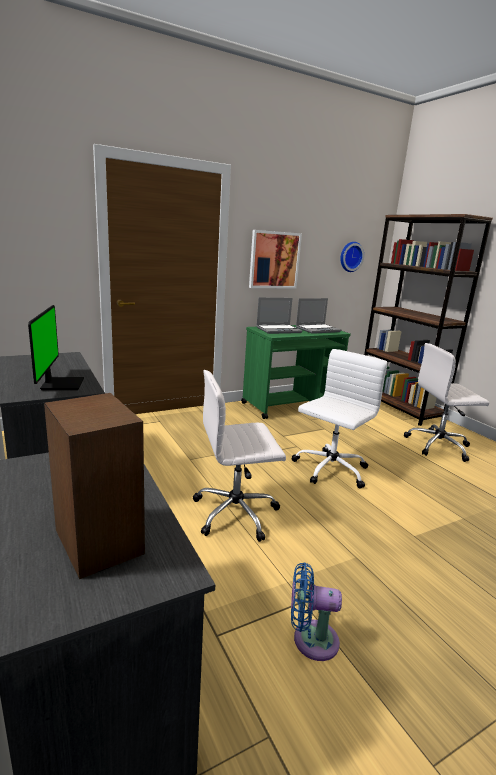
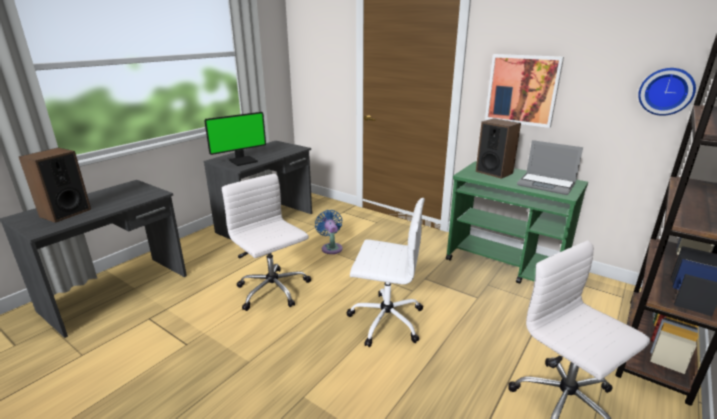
camera: 65 degrees right, 5 degrees up
(279, 330) = (494, 172): laptop -> speaker
(310, 639) = (152, 355): blue fan -> blue fan (331, 247)

